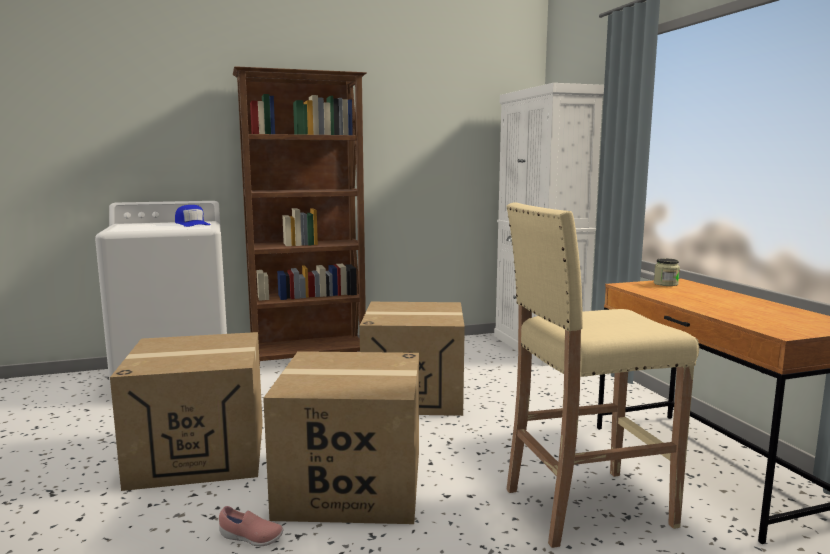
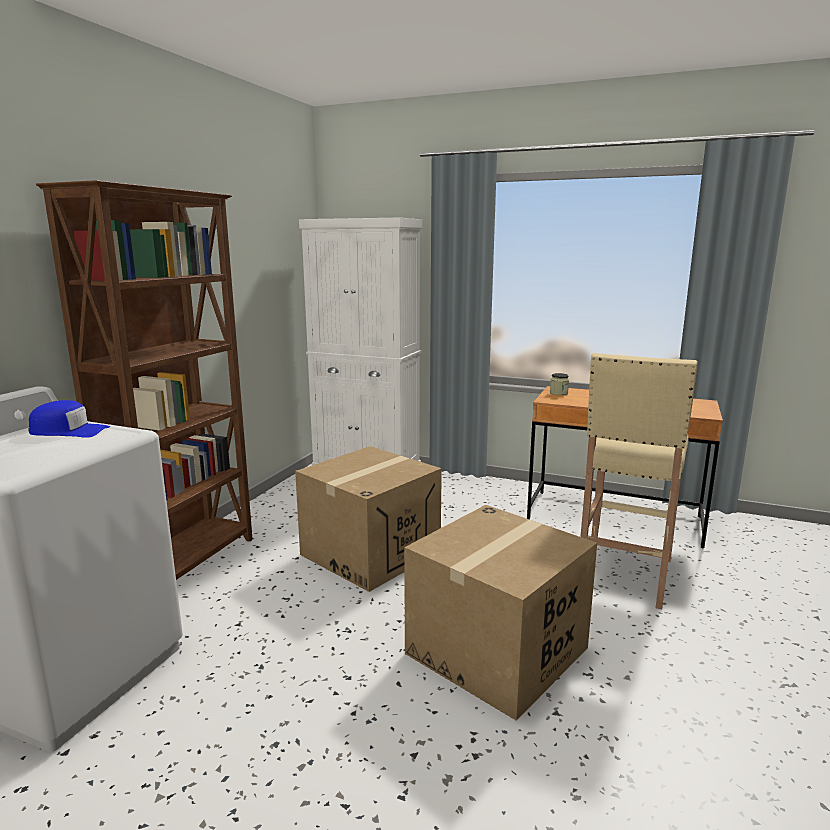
camera: 50 degrees left, 5 degrees up
(200, 453) = (321, 720): cardboard box -> none
(250, 538) = (537, 743): pink shoe -> none

